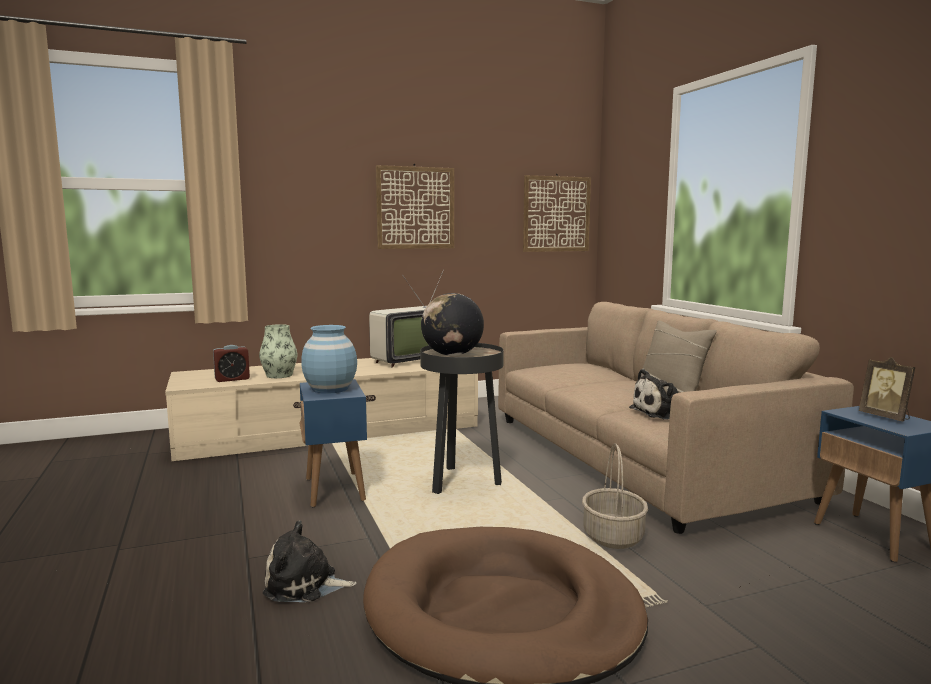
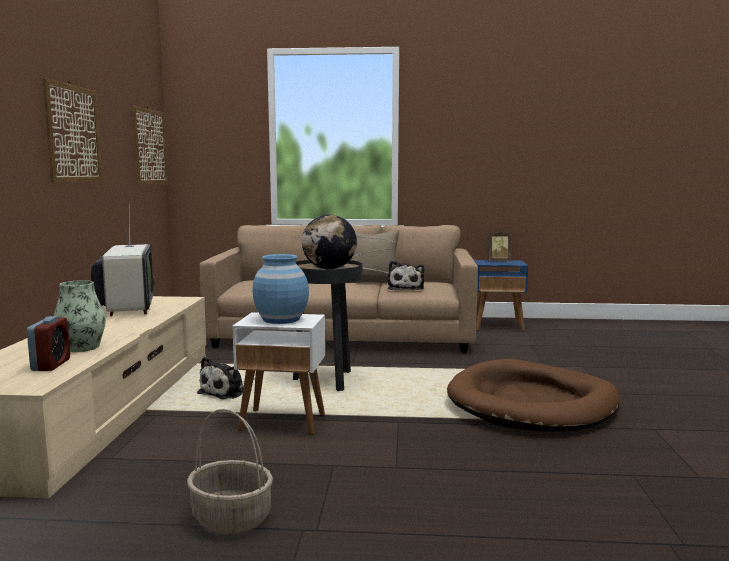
camera: 65 degrees left, 0 degrees up
(305, 585) = (461, 449): plush toy -> plush toy (226, 392)
(335, 490) = (283, 422): blue side table -> white side table
(612, 536) = (457, 364): basket -> basket (230, 518)

